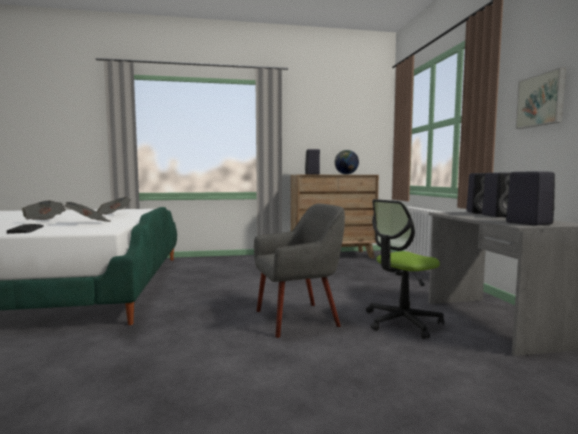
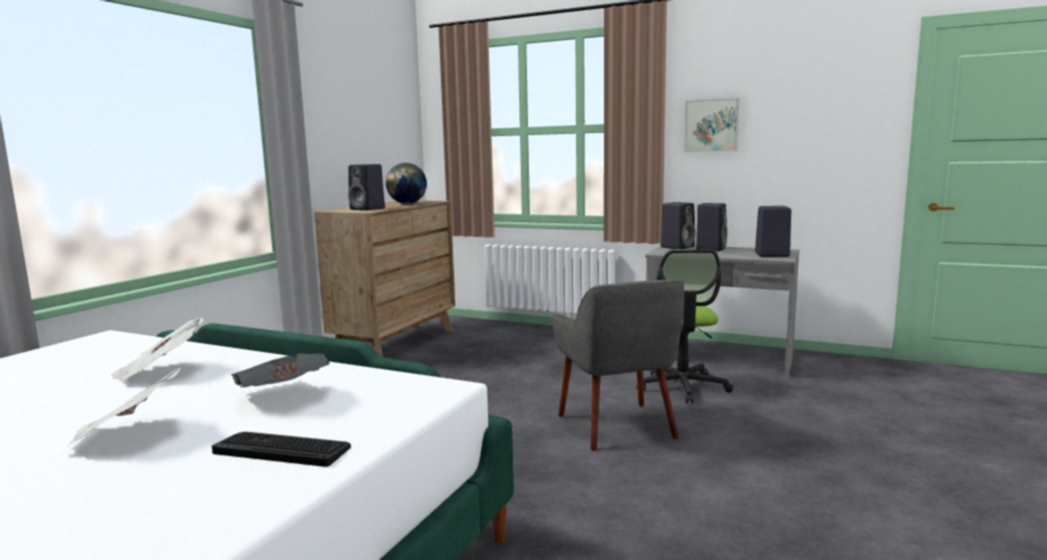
camera: 55 degrees left, 5 degrees up
(298, 318) = (617, 426): grey armchair -> grey armchair turned 150 degrees clockwise

